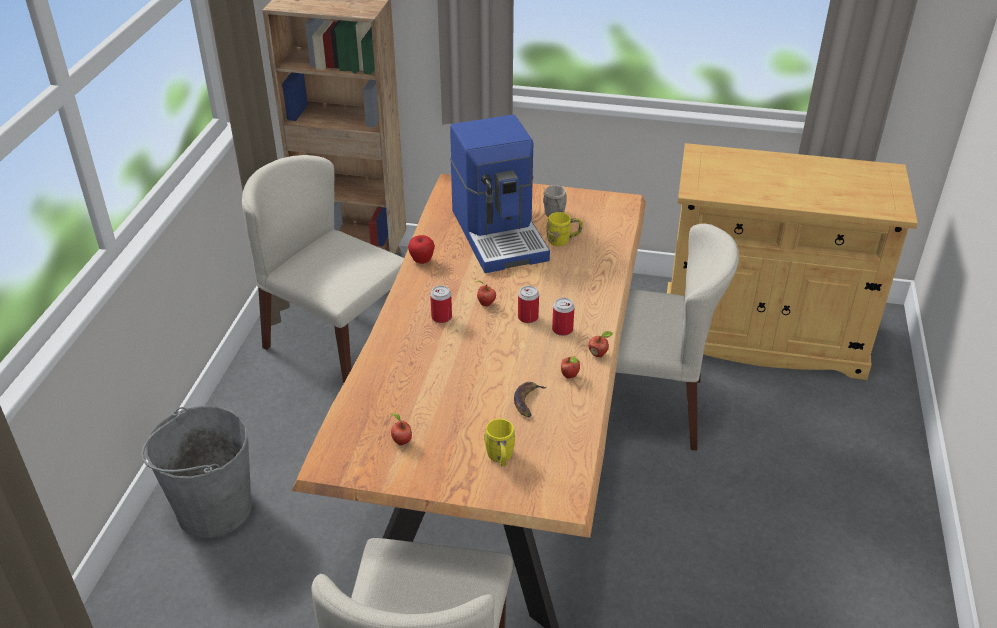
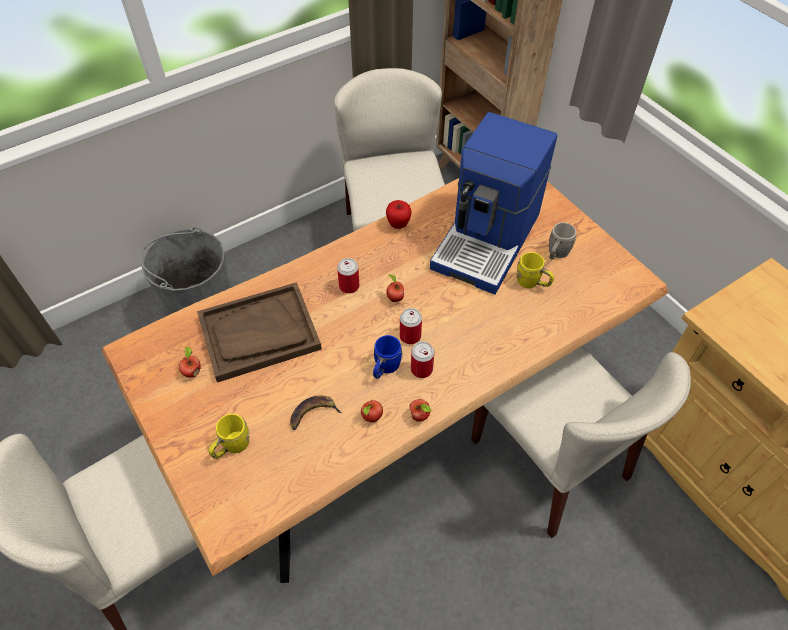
camera: 45 degrees right, 15 degrees up
(416, 386) = (259, 333): none -> brown tray
(538, 345) = (385, 368): none -> blue mug

